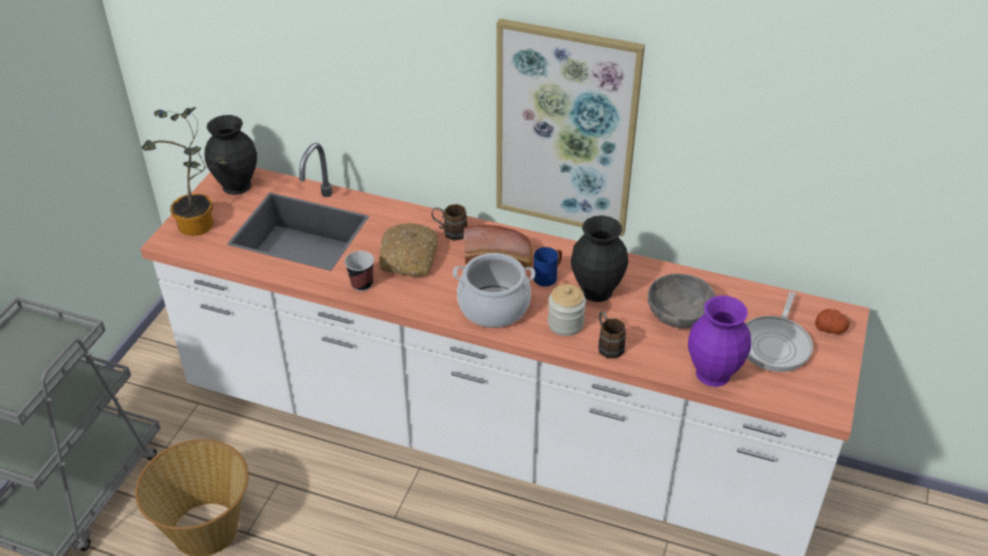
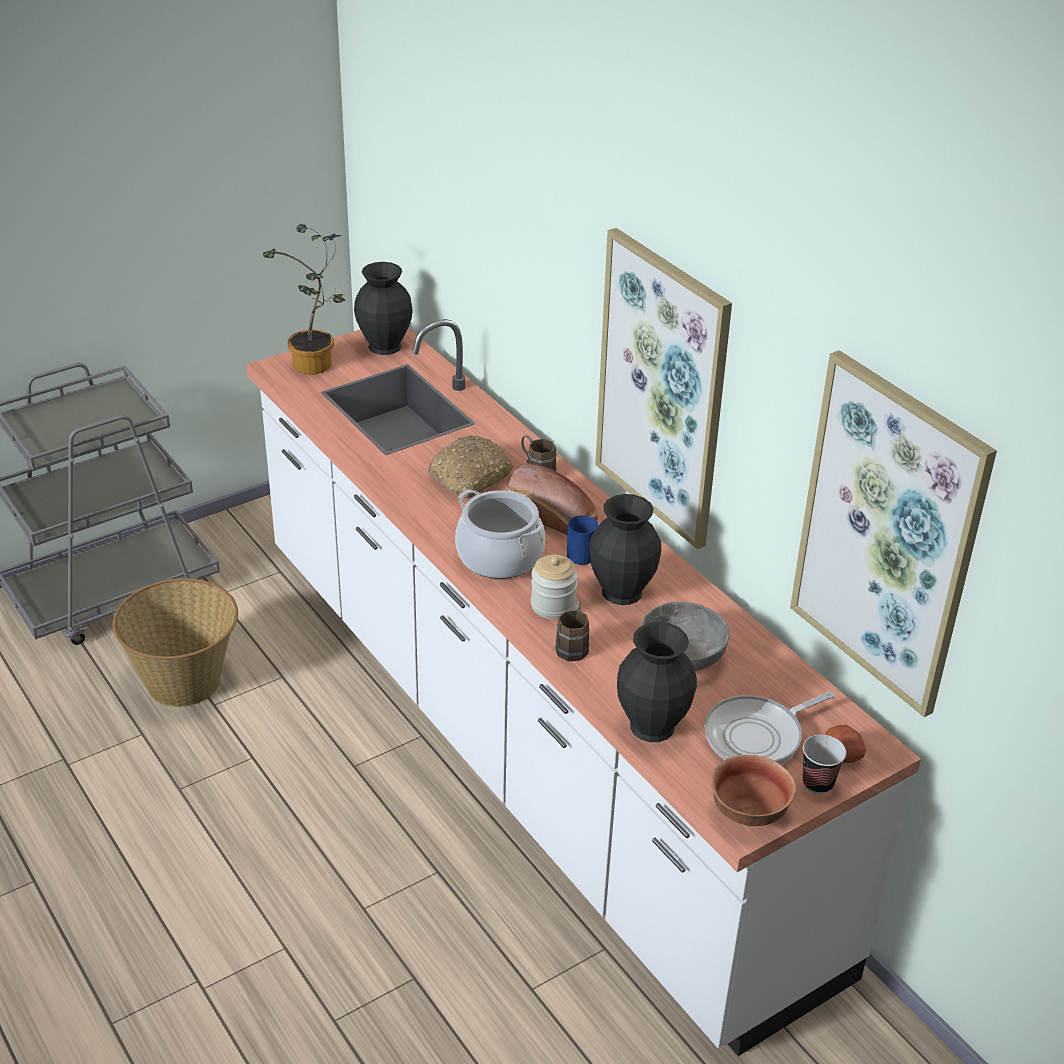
camera: 35 degrees right, 5 degrees down
(362, 284) = (399, 479): cup -> cup (818, 783)
(711, 373) = (650, 725): purple vase -> black vase
(822, 397) = (748, 810): none -> bowl
(823, 168) = (888, 534): none -> picture

